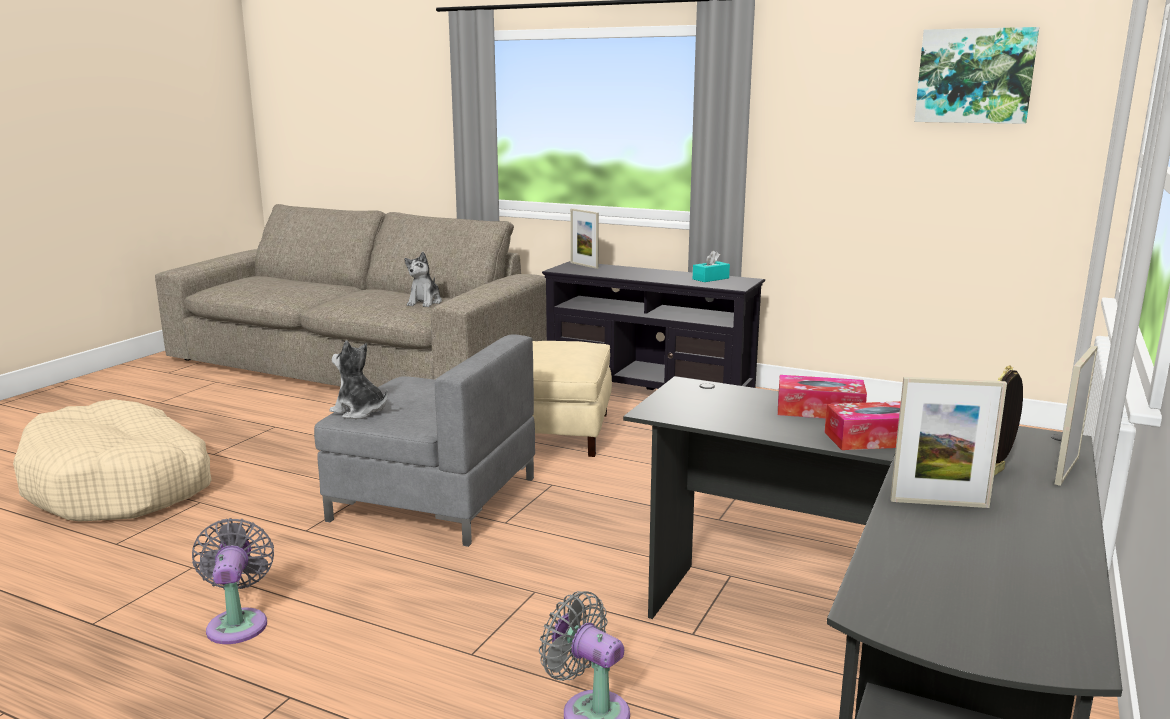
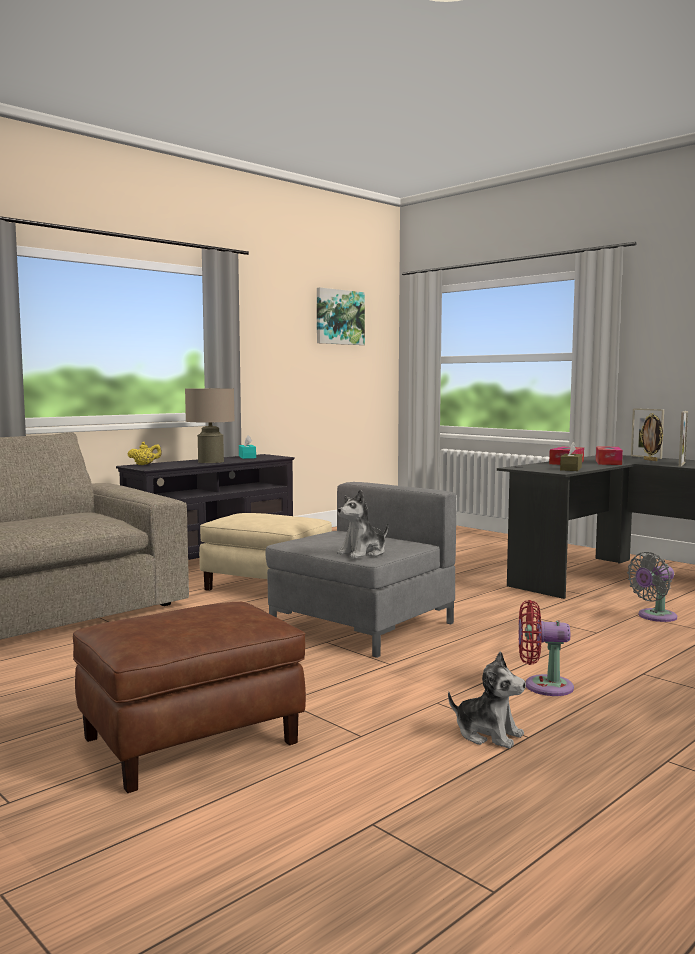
camera: 70 degrees left, 10 degrees down
(121, 485) = (190, 741): beige dog bed -> brown ottoman
(238, 623) = (543, 686): grey fan -> red fan
(425, 302) = (77, 516): plush toy -> plush toy (488, 734)
(584, 265) = (144, 465): picture frame -> yellow teapot
(642, 275) = (211, 461): none -> beige table lamp
(710, 416) = (571, 469): none -> brown tissue box

